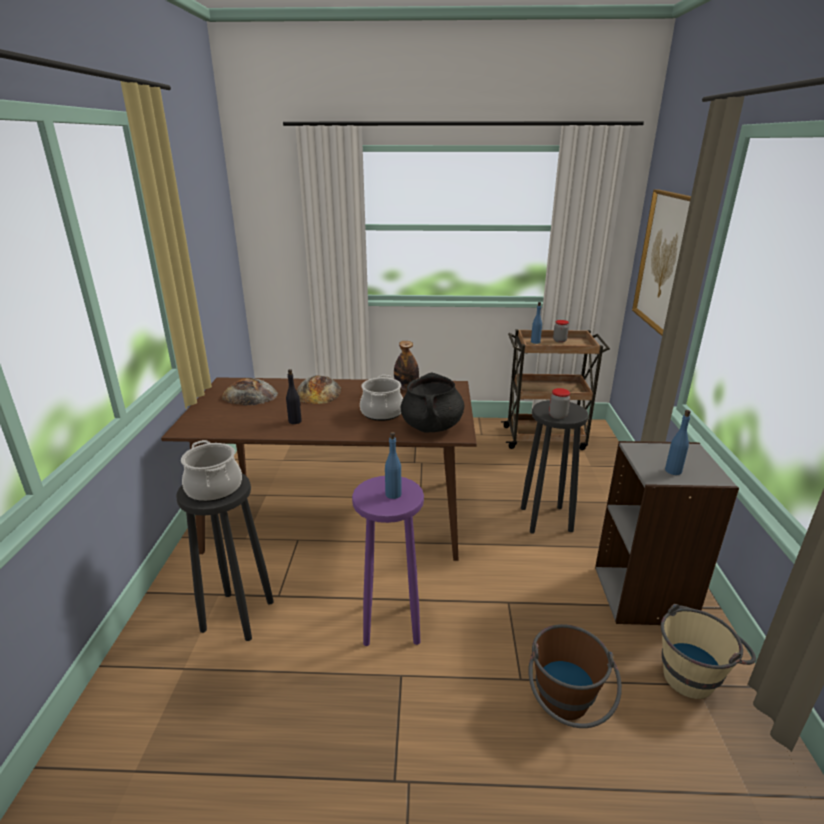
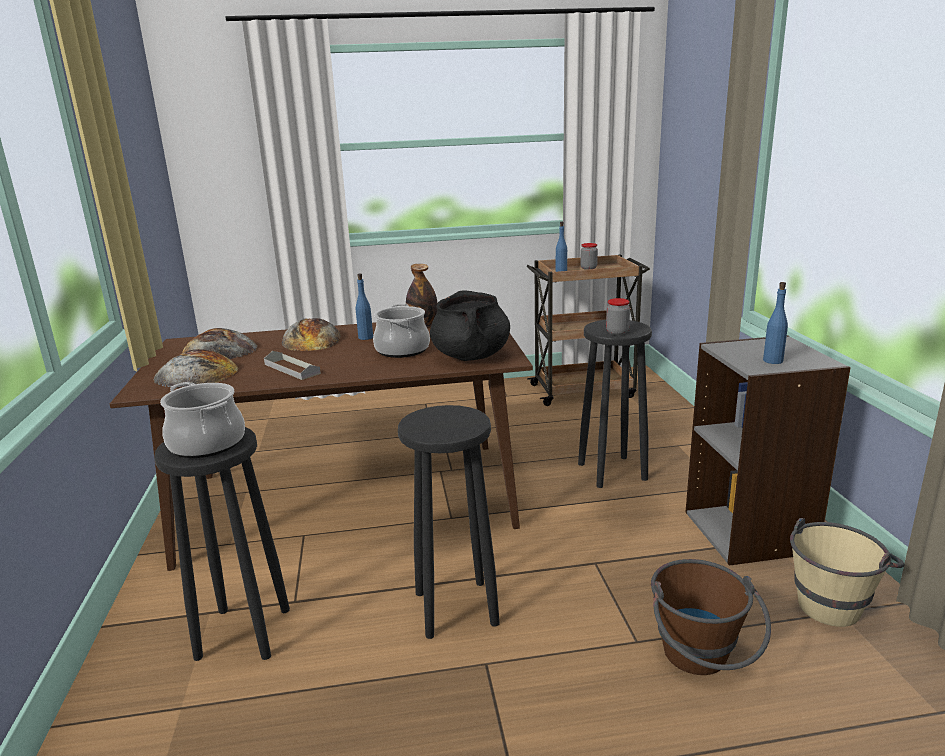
camera: 10 degrees left, 5 degrees down
(227, 417) = (196, 374): none -> bread
(295, 421) = (292, 369): black bottle -> grey tray
(390, 623) = (454, 608): purple stool -> black stool
(393, 494) = (451, 421): blue bottle -> blue bottle (365, 337)
(664, 261) = (700, 158): picture -> none

